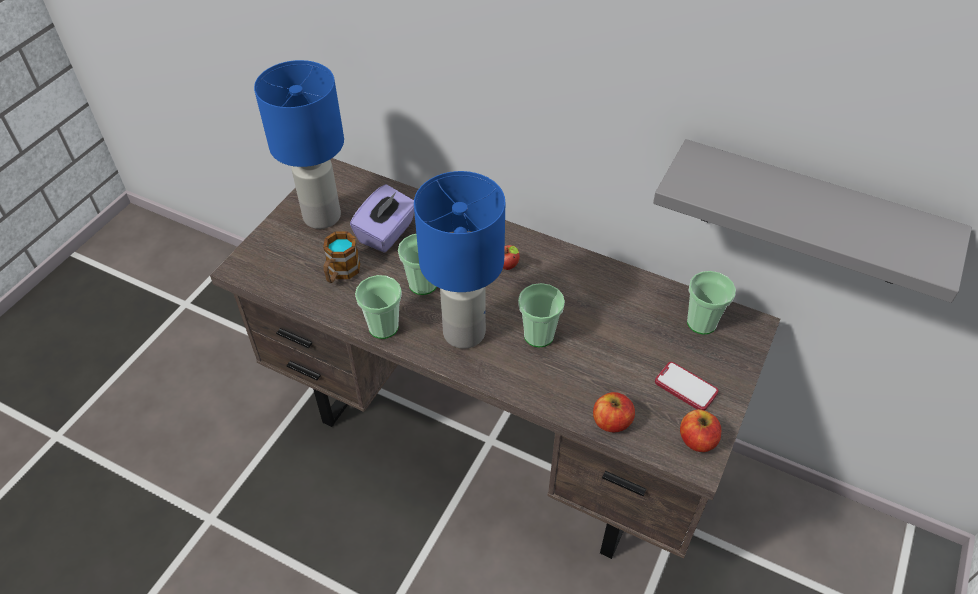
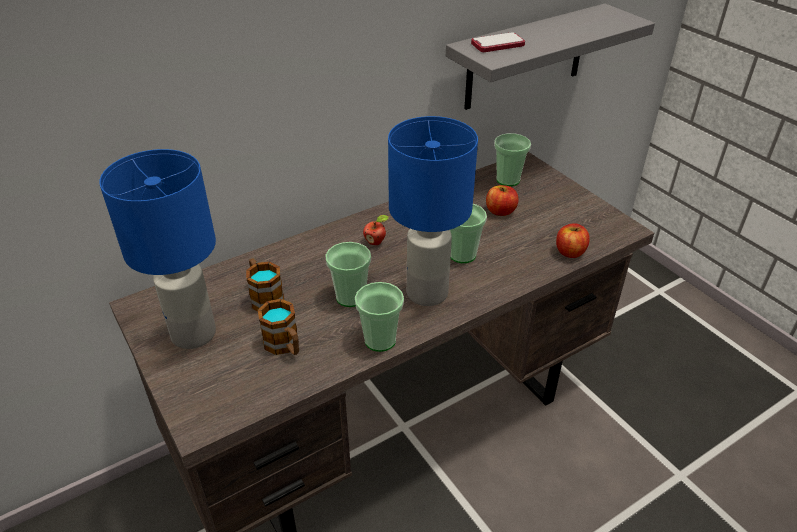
camera: 60 degrees left, 10 degrees down
(386, 233) = (264, 297): purple tissue box -> mug
(685, 387) = (560, 209): phone -> phone (497, 44)
(697, 440) = (608, 222): apple -> apple (500, 211)

